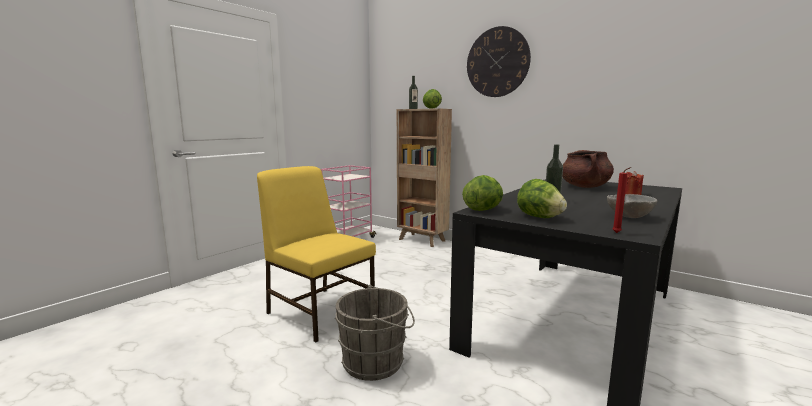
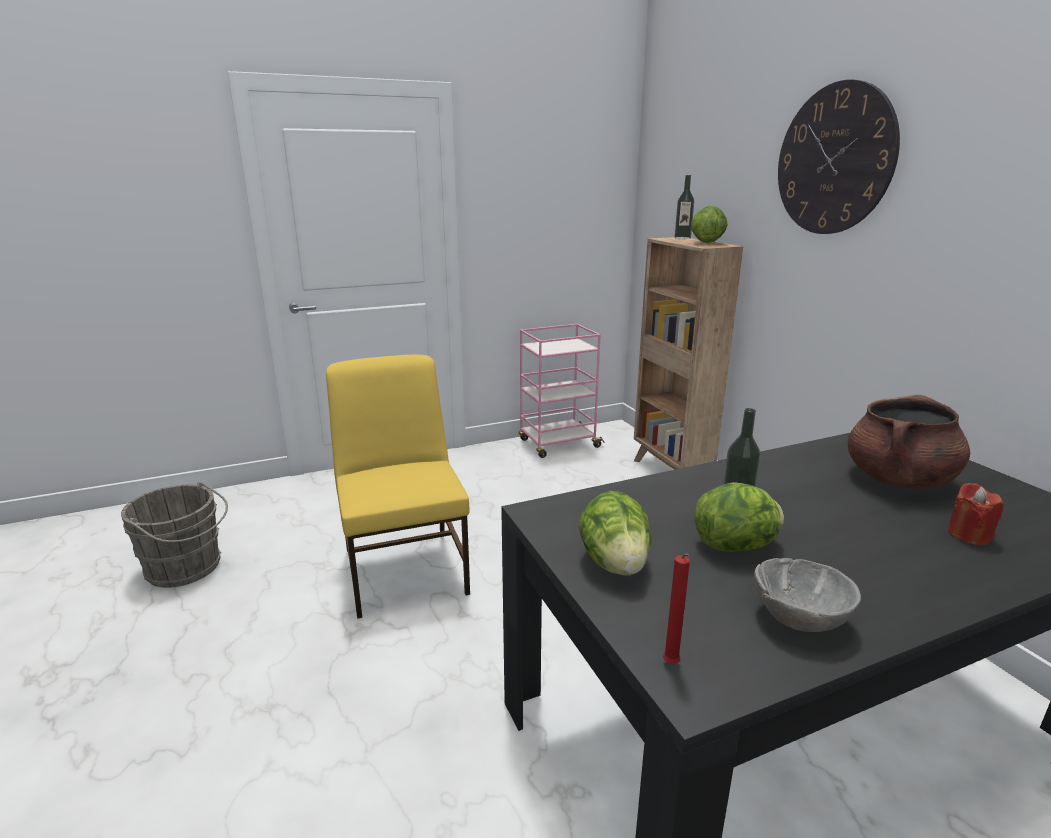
camera: 30 degrees right, 10 degrees up
(377, 362) = (395, 682): grey bucket -> grey bucket (187, 568)
(483, 210) = (559, 511): lettuce -> lettuce (736, 546)

